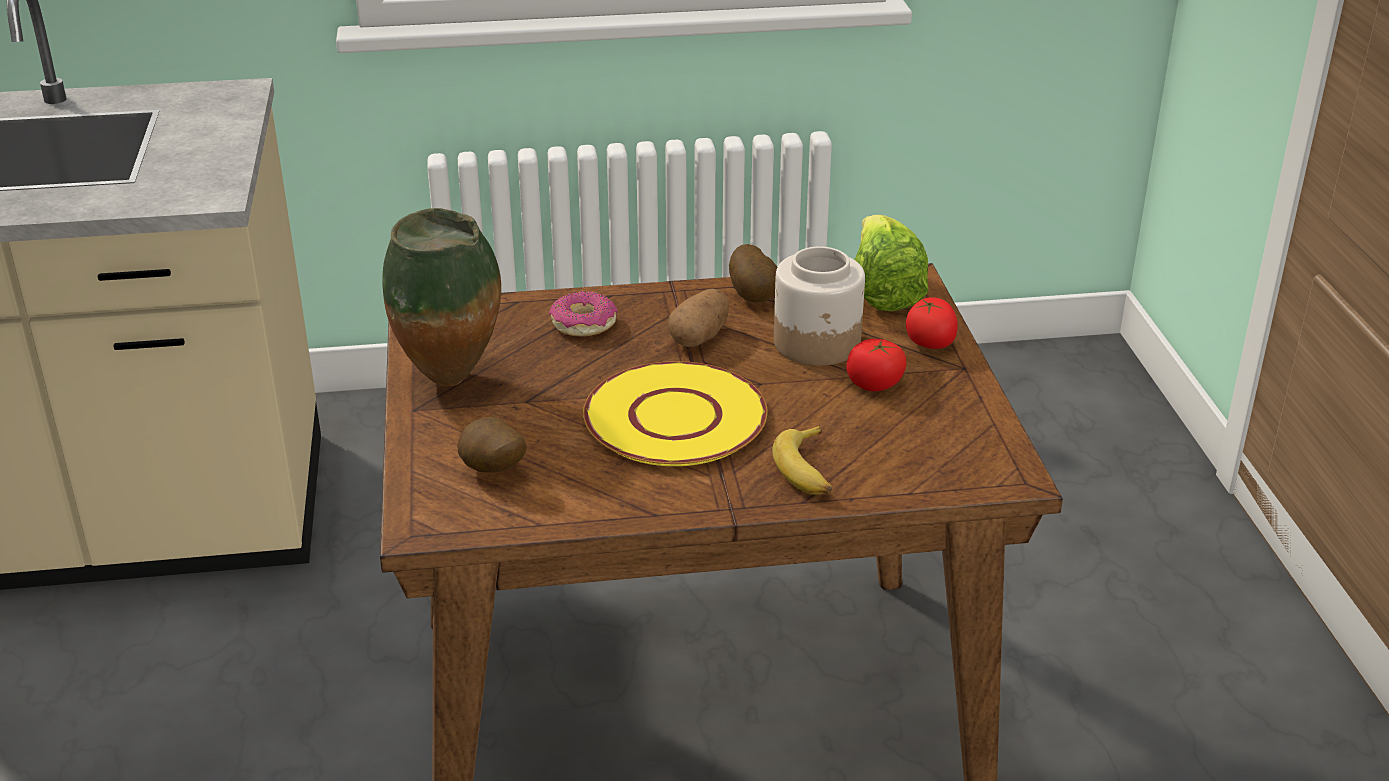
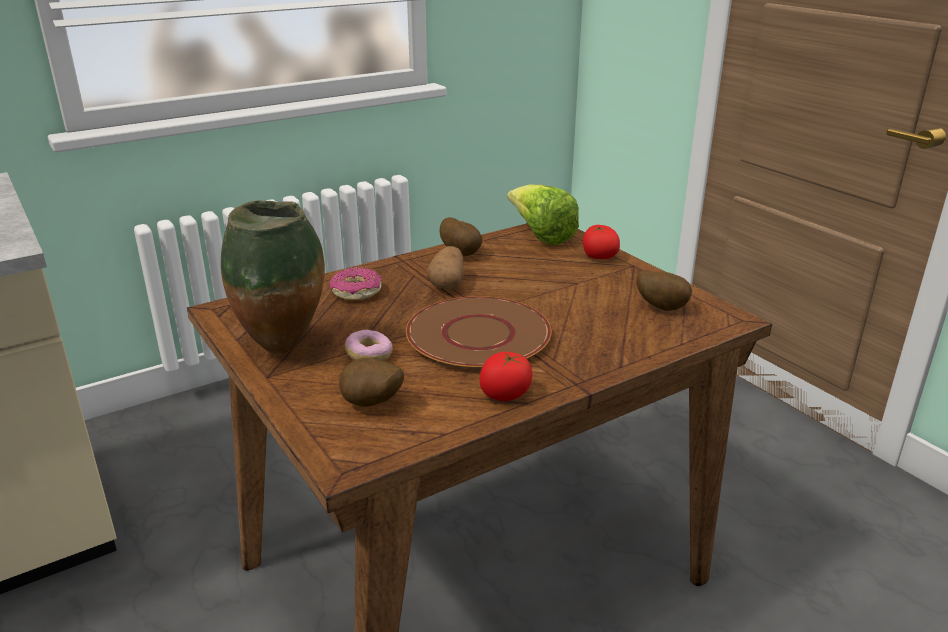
camera: 25 degrees left, 5 degrees down
(534, 413) = (369, 356): none -> donut
(675, 417) = (477, 334): yellow plate -> brown plate
(808, 470) = (603, 346): banana -> none
(818, 344) = (530, 271): jar -> none
(875, 385) = (590, 286): tomato -> tomato (505, 394)
(937, 438) = (661, 307): none -> potato

